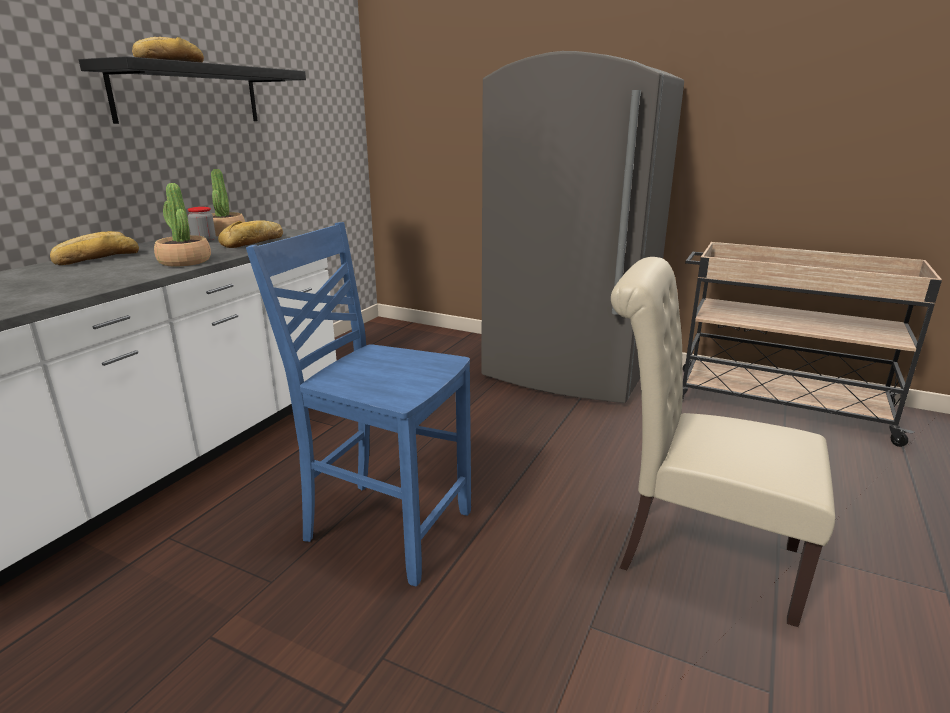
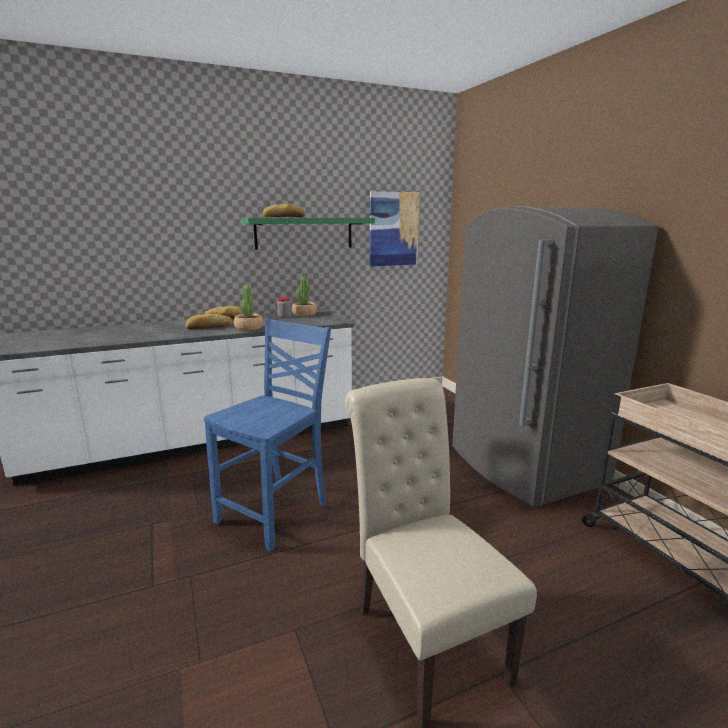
camera: 40 degrees right, 5 degrees down
(188, 94) = (304, 233): black shelf -> green shelf
(254, 242) = (303, 321): bread -> bread (209, 327)
(304, 93) = (393, 229): none -> picture
(385, 526) = (276, 513): blue chair -> blue chair turned 60 degrees clockwise

